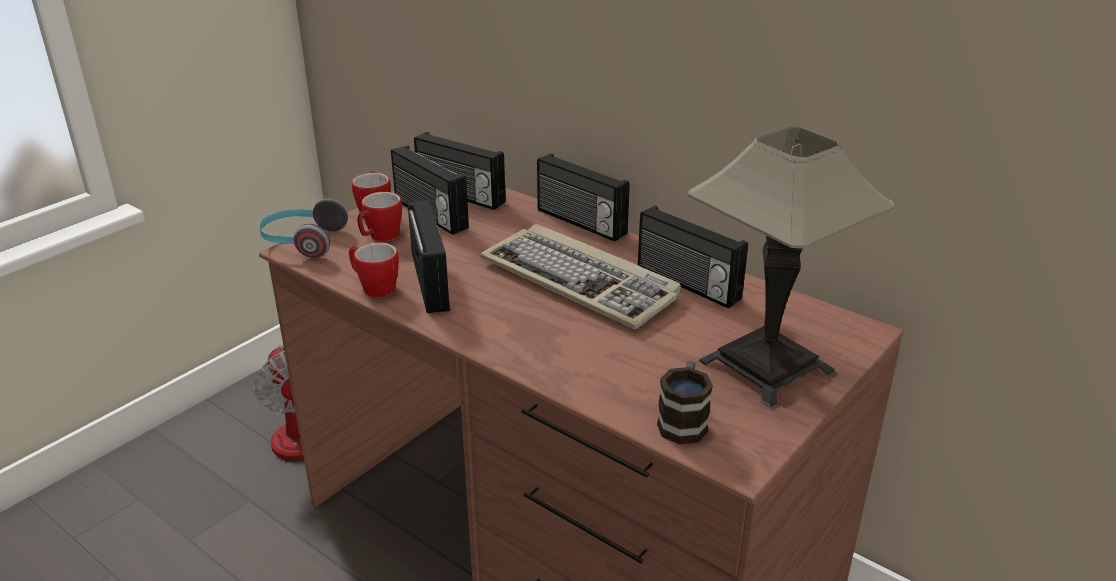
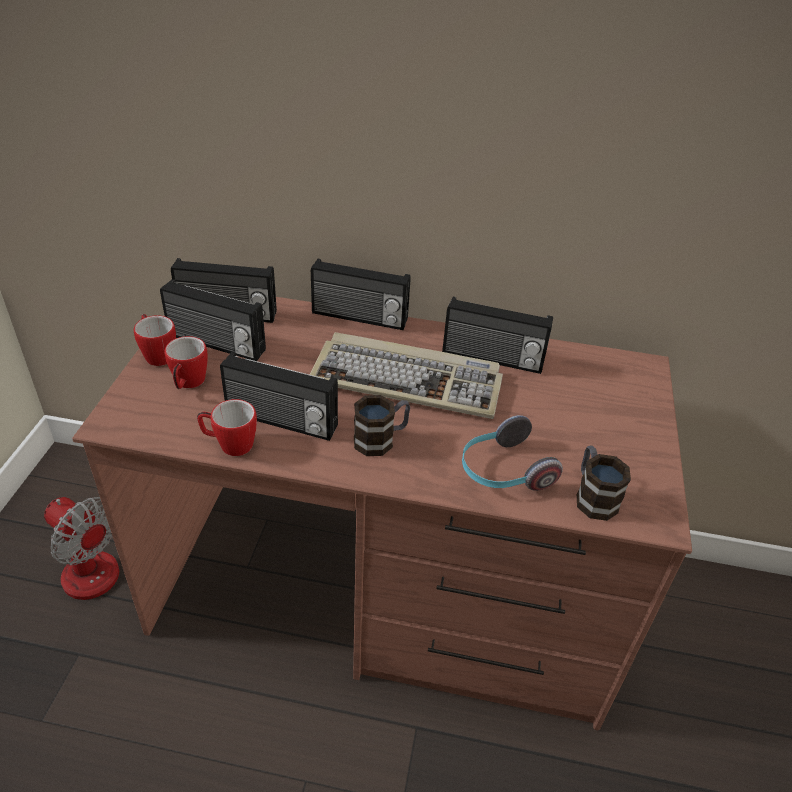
camera: 30 degrees left, 10 degrees up
(302, 242) = (111, 412): headphones -> headphones (503, 471)
(432, 282) = (280, 421): radio -> radio turned 150 degrees clockwise
(510, 318) = (381, 439): none -> mug
(766, 366) = (608, 421): table lamp -> none

